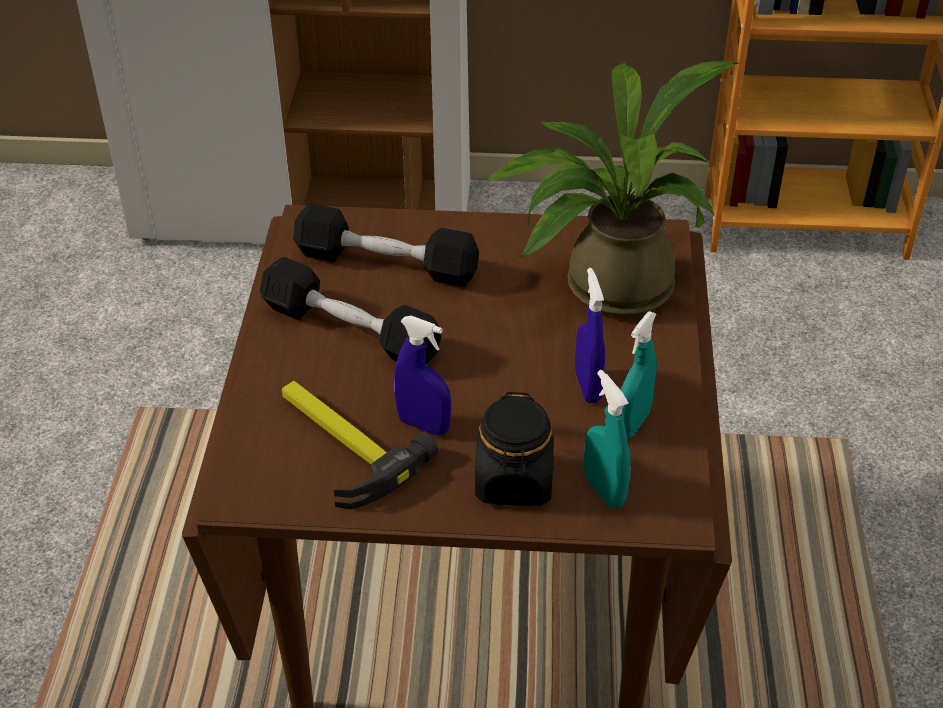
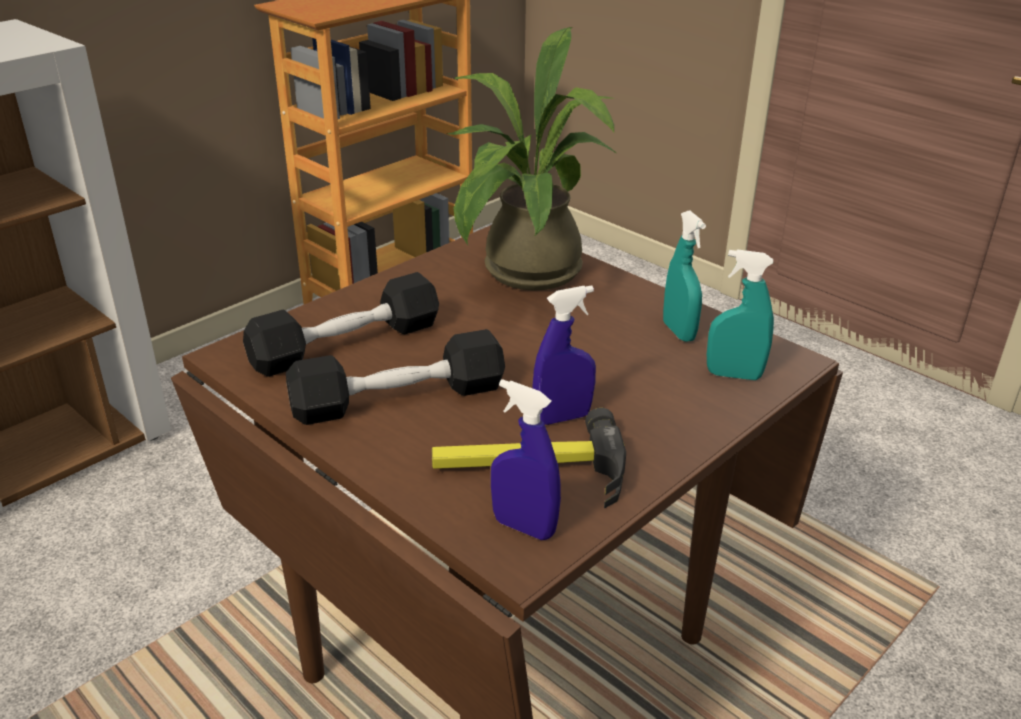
camera: 50 degrees left, 10 degrees down
(514, 481) = (679, 407): black jar -> none
(587, 387) = (617, 330): blue spray bottle -> blue spray bottle (524, 527)

